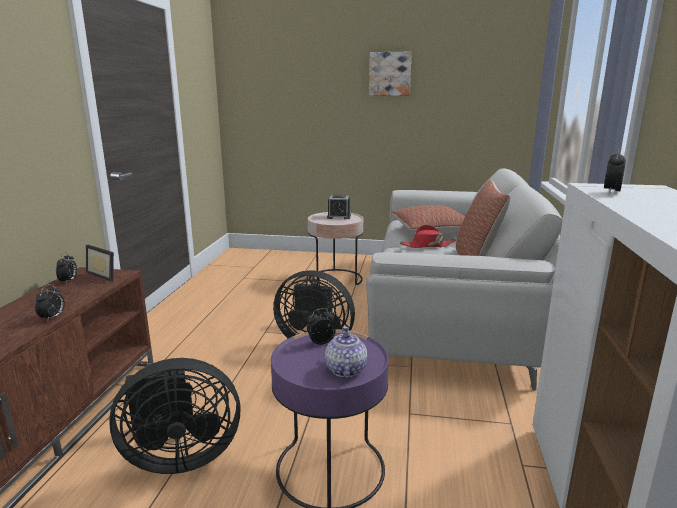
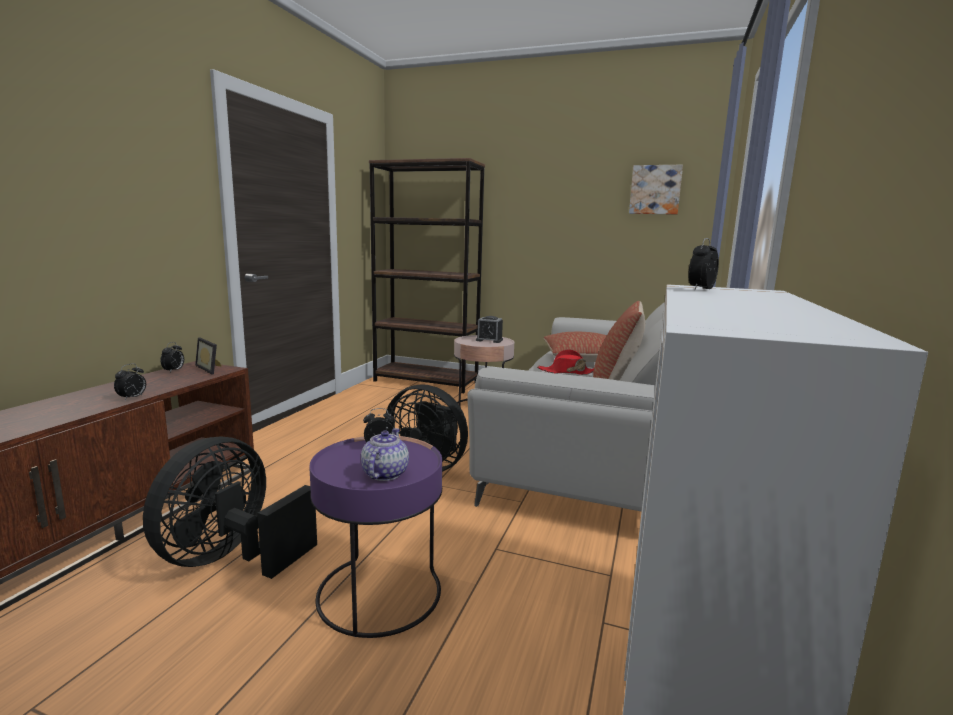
camera: 10 degrees right, 5 degrees down
(179, 457) = (231, 558): black fan -> black fan turned 120 degrees clockwise
(271, 257) = (426, 382): none -> brown bookcase
(390, 74) = (559, 193): picture -> picture (655, 190)

